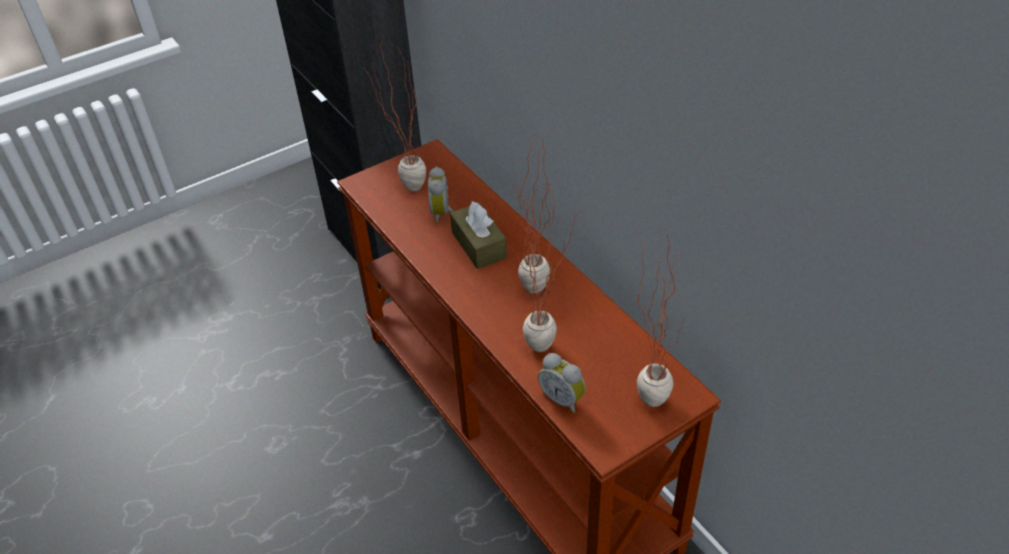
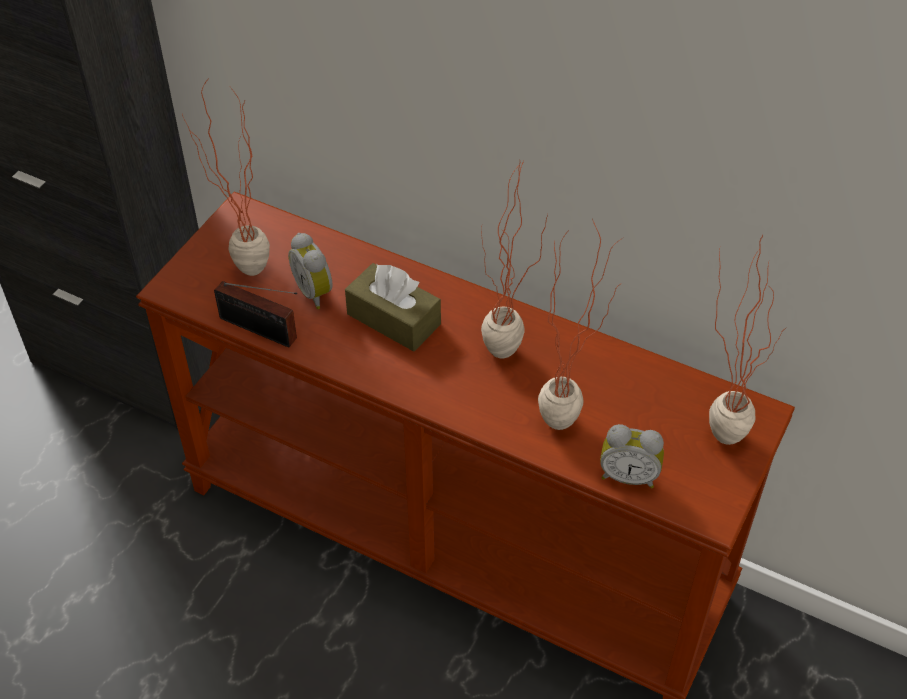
camera: 30 degrees left, 5 degrees up
(393, 225) = (261, 331): none -> radio

